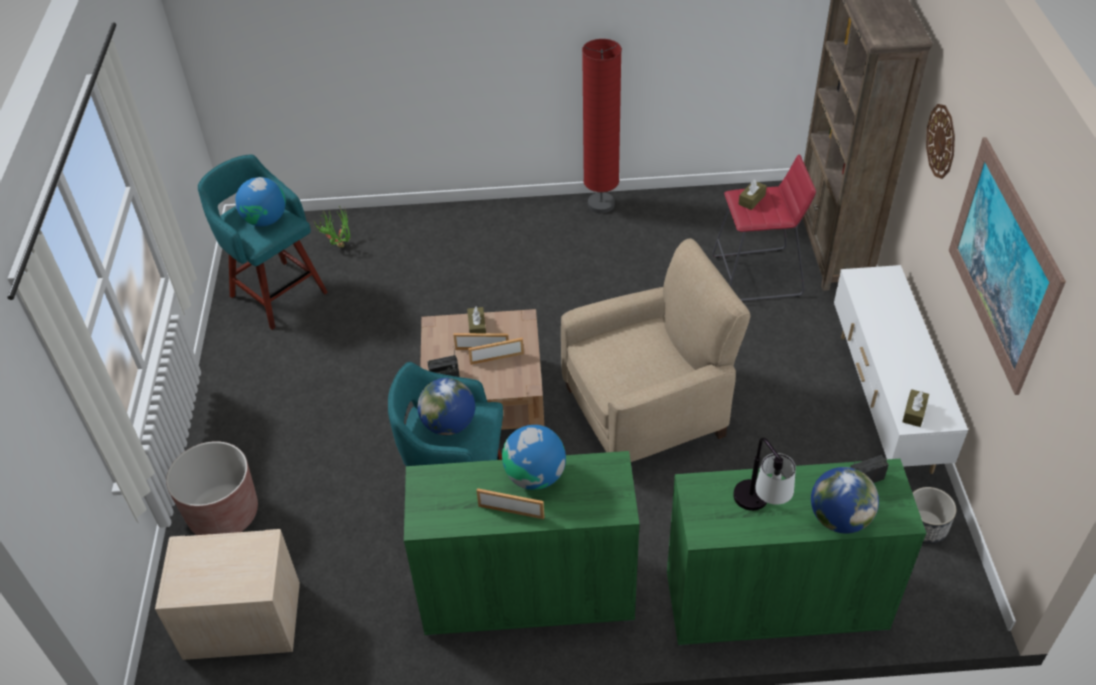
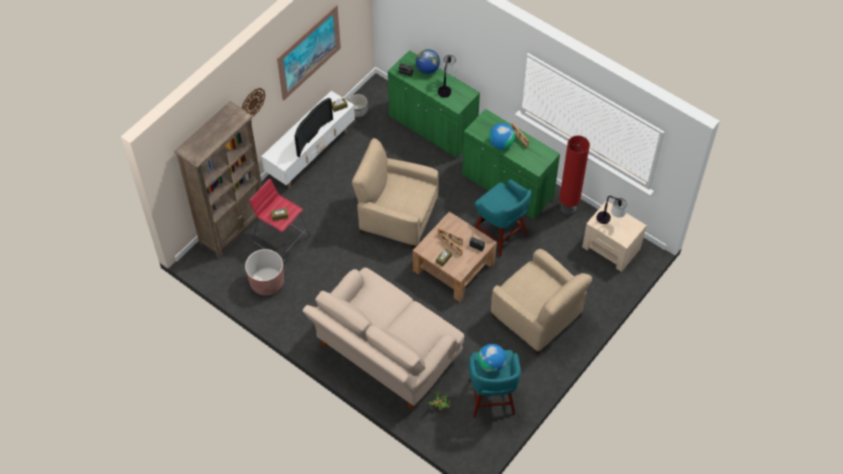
camera: 140 degrees left, 10 degrees up
(224, 514) = (592, 294): brown planter -> brown planter (267, 282)
(237, 564) = (609, 221): none -> table lamp
(292, 424) = (537, 317): none -> beige armchair
(449, 424) = (502, 203): globe -> none
(465, 251) = (385, 354): none -> beige sofa
(601, 204) = (296, 331): red floor lamp -> red floor lamp (568, 208)
(886, 337) = (309, 135): none -> television

